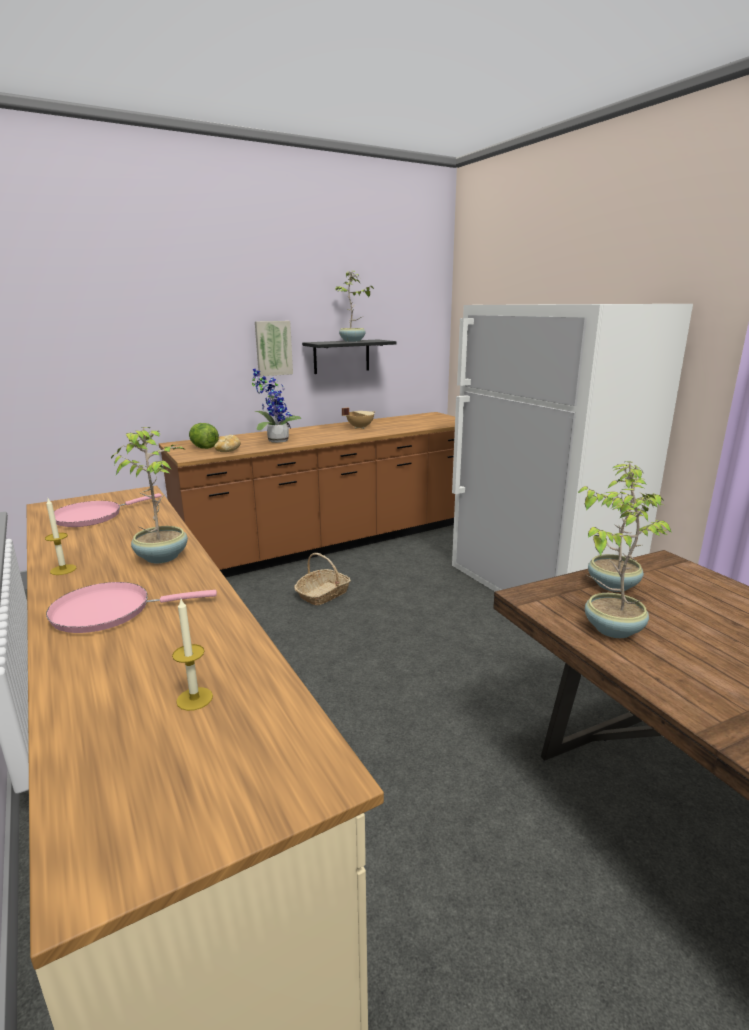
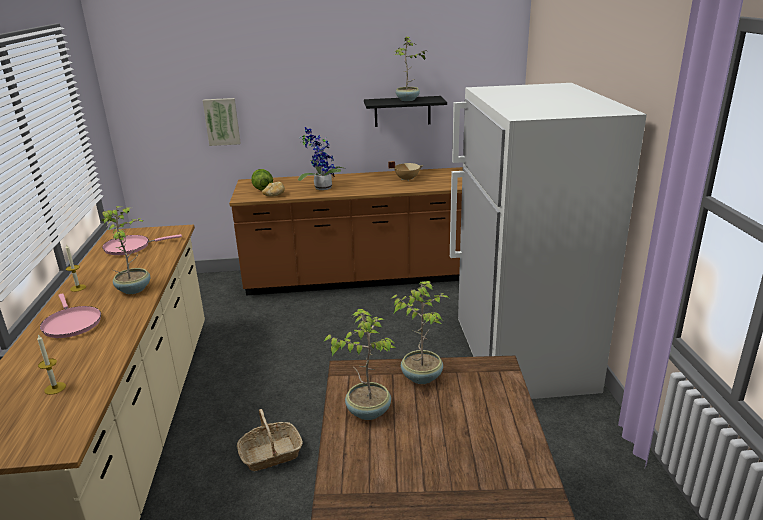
camera: 25 degrees right, 5 degrees up
(109, 611) = (71, 323): pink frying pan -> pink frying pan turned 135 degrees counterclockwise
(273, 348) = (336, 104): picture -> picture (222, 121)
(323, 594) = (331, 323): basket -> basket (271, 454)

